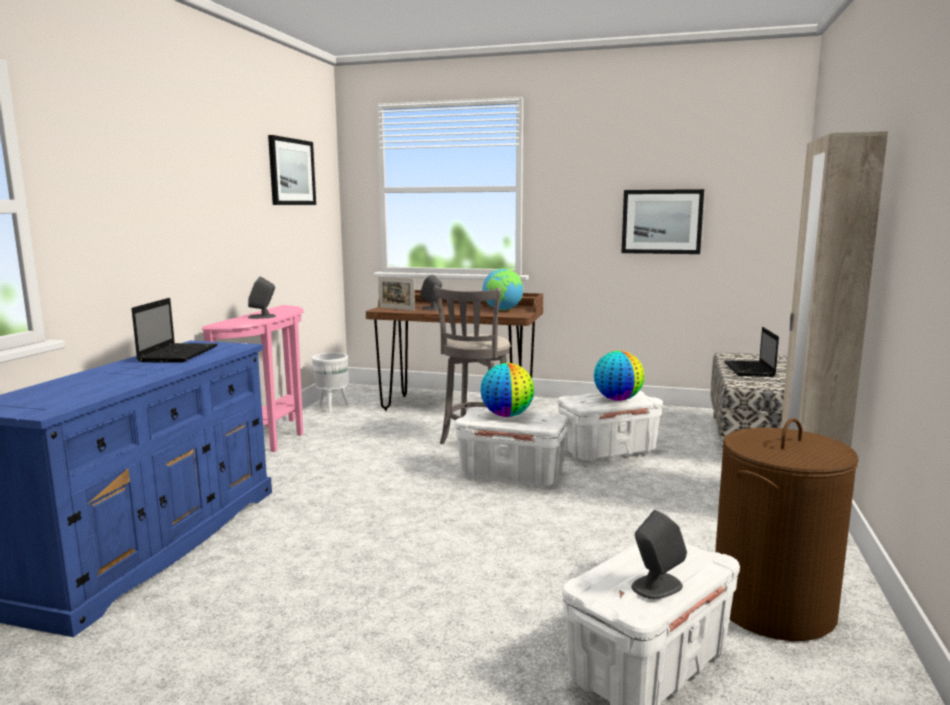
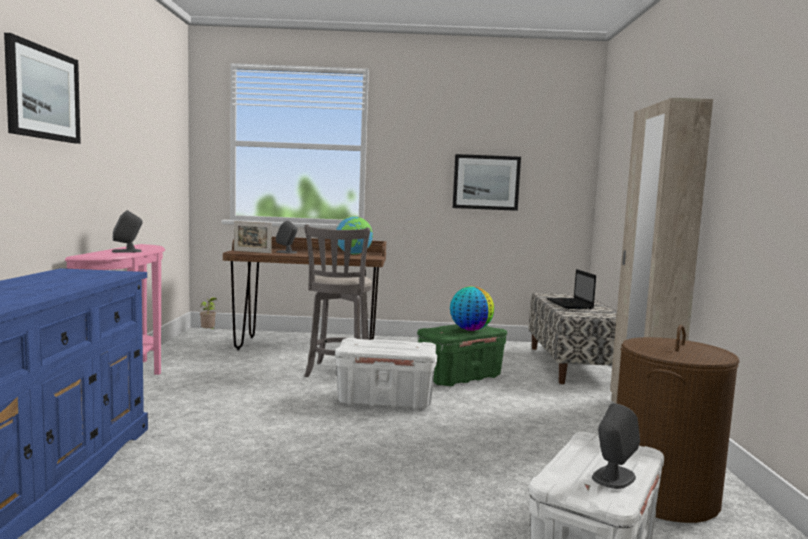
camera: 15 degrees left, 5 degrees down
(179, 354) = (58, 278): laptop -> none
(291, 172) = (150, 115): picture -> picture (43, 93)
(332, 408) = (182, 349): white planter -> none
(364, 388) = (208, 332): none -> potted plant
(507, 415) = (382, 344): globe -> none
(608, 451) = (460, 377): white storage box -> green storage box

